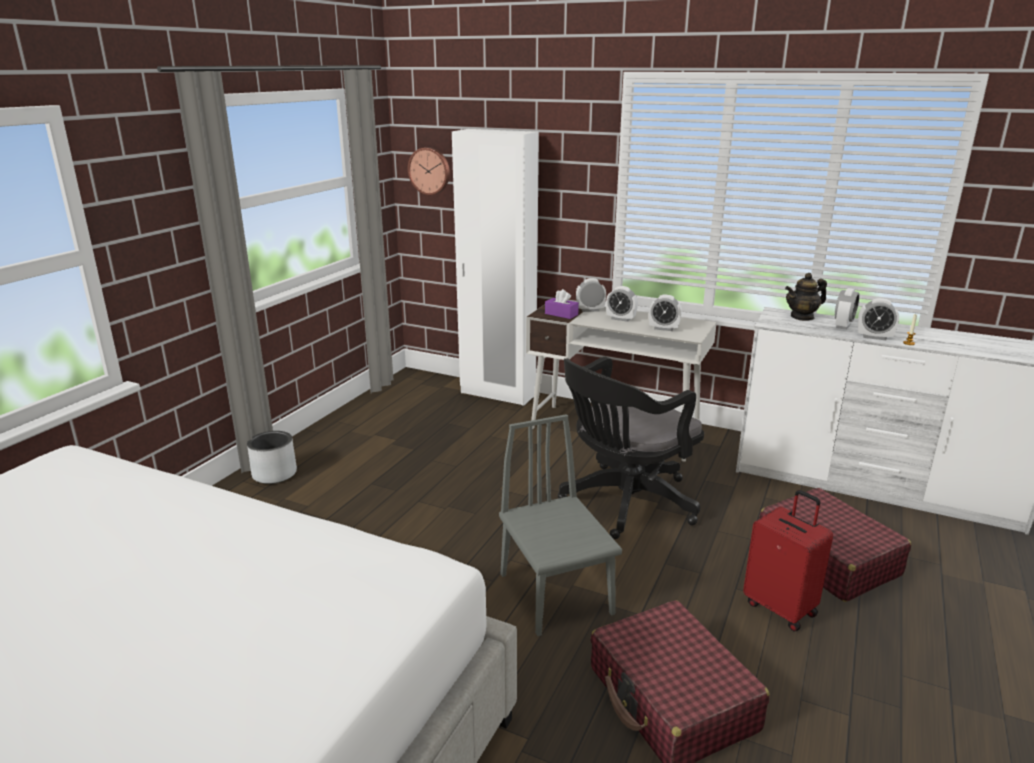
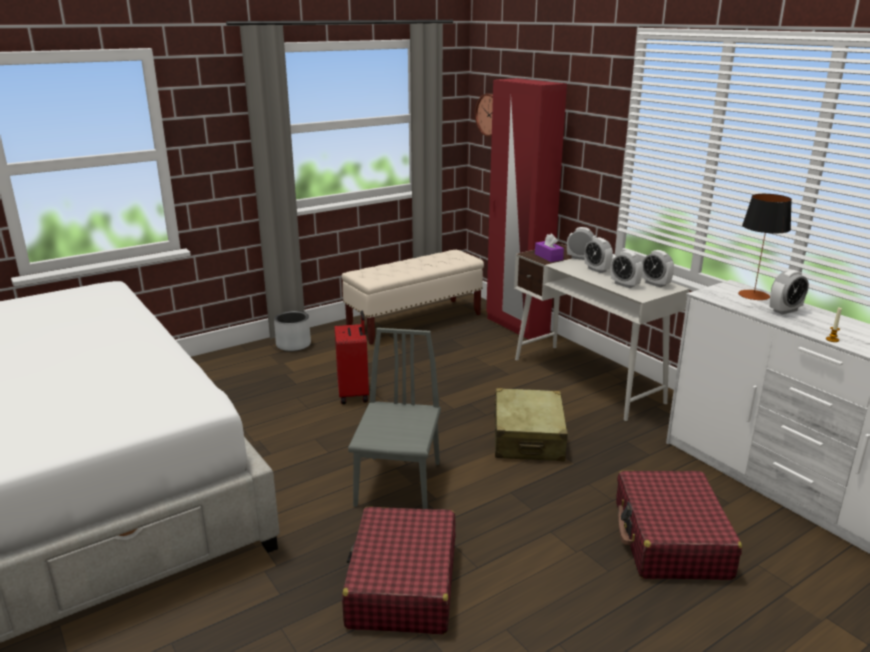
camera: 30 degrees right, 0 degrees up
(389, 413) = (415, 321): none -> beige bench
(497, 394) = (517, 326): white wardrobe -> red wardrobe
(623, 503) = (528, 438): black office chair -> beige suitcase
(781, 608) = (573, 560): red suitcase -> red suitcase (354, 394)
(802, 317) = (753, 295): teapot -> table lamp
(874, 337) = (801, 327): alarm clock -> alarm clock (655, 284)

